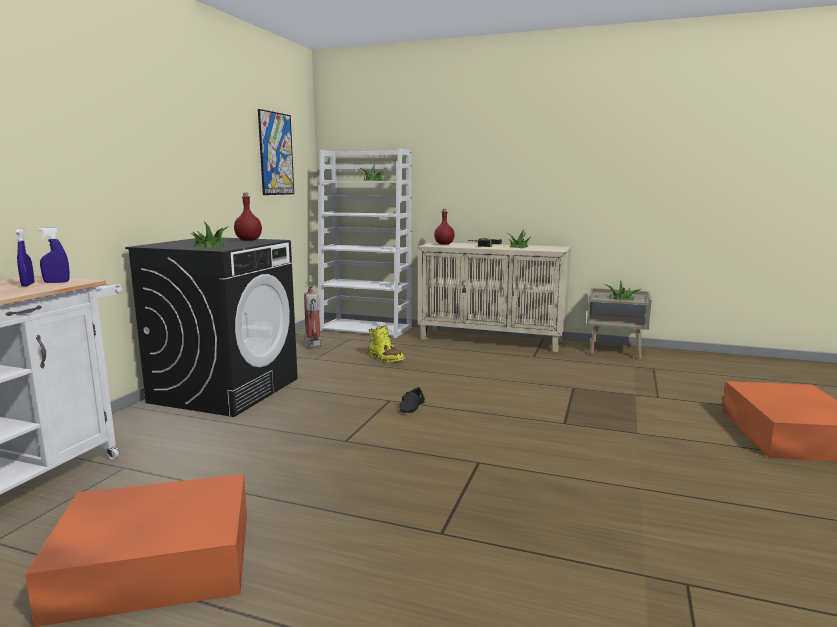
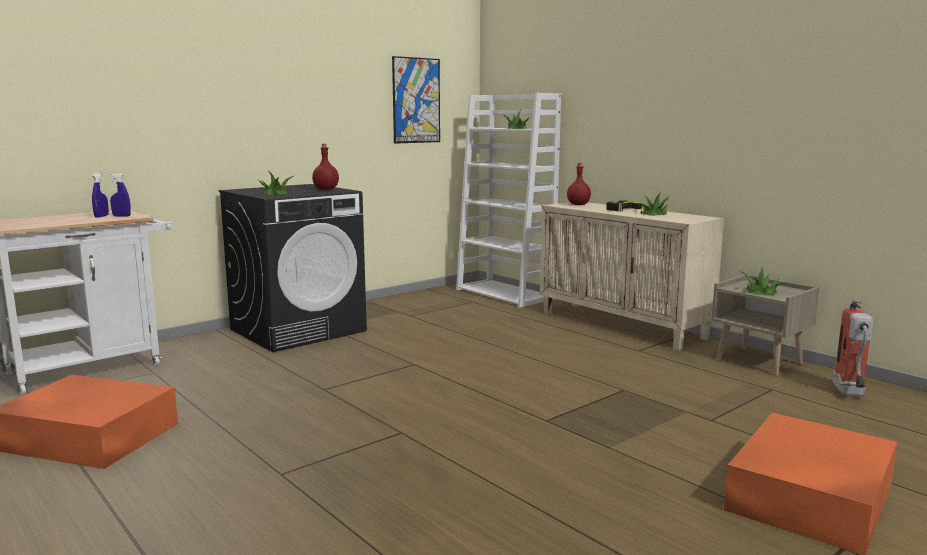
camera: 30 degrees right, 0 degrees up
(314, 346) = (427, 304): fire extinguisher -> fire extinguisher (850, 394)
(385, 358) = (475, 326): yellow boot -> none
(413, 406) = (425, 374): black shoe -> none

